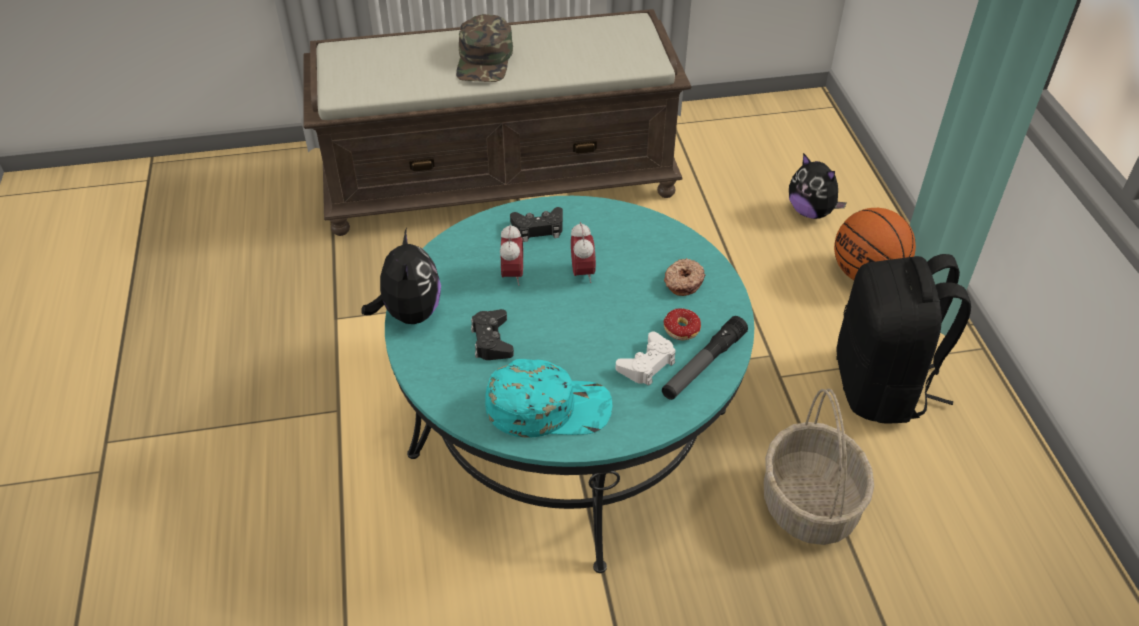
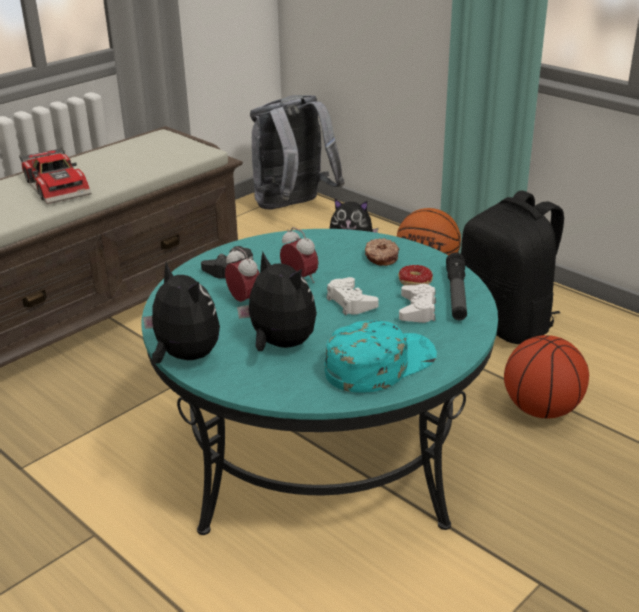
camera: 35 degrees left, 15 degrees down
(485, 60) = (59, 186): green cap -> toy car
(491, 340) = (279, 345): black game controller -> plush toy
(598, 323) = (350, 302): none -> white game controller
(800, 129) = (293, 207): none -> grey backpack
(810, 505) = (541, 409): basket -> basketball

